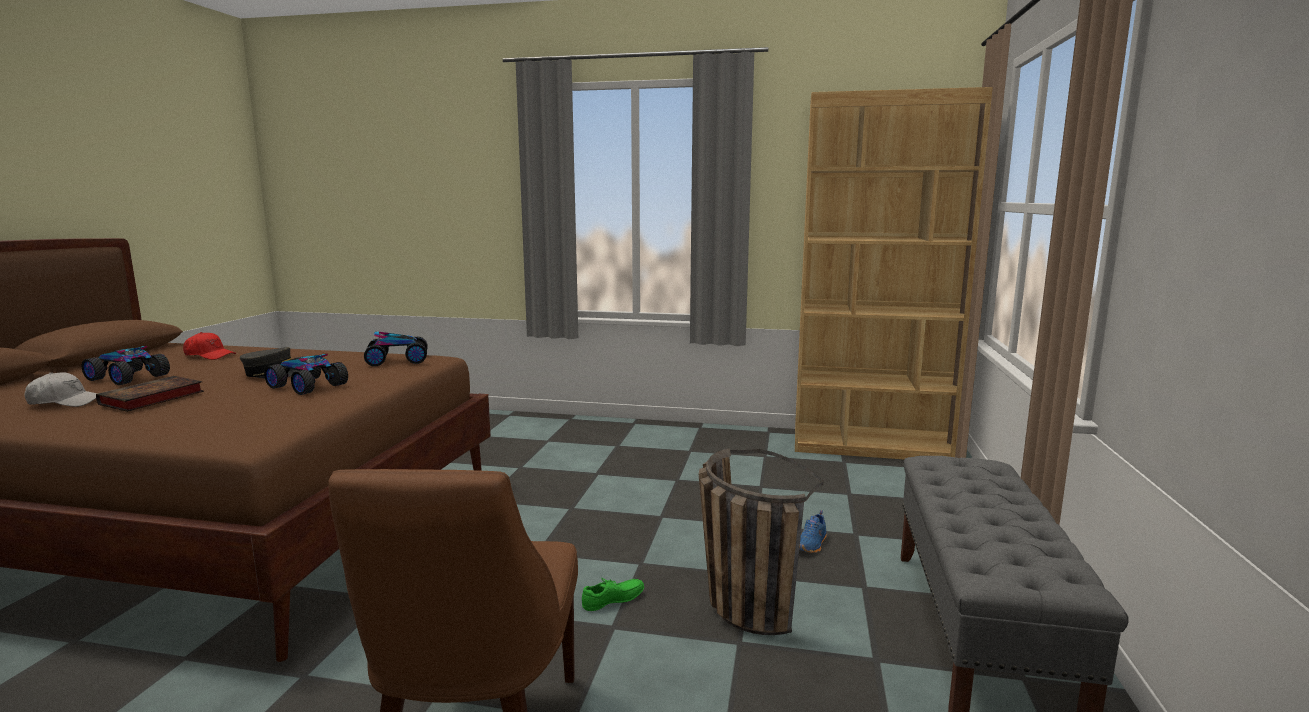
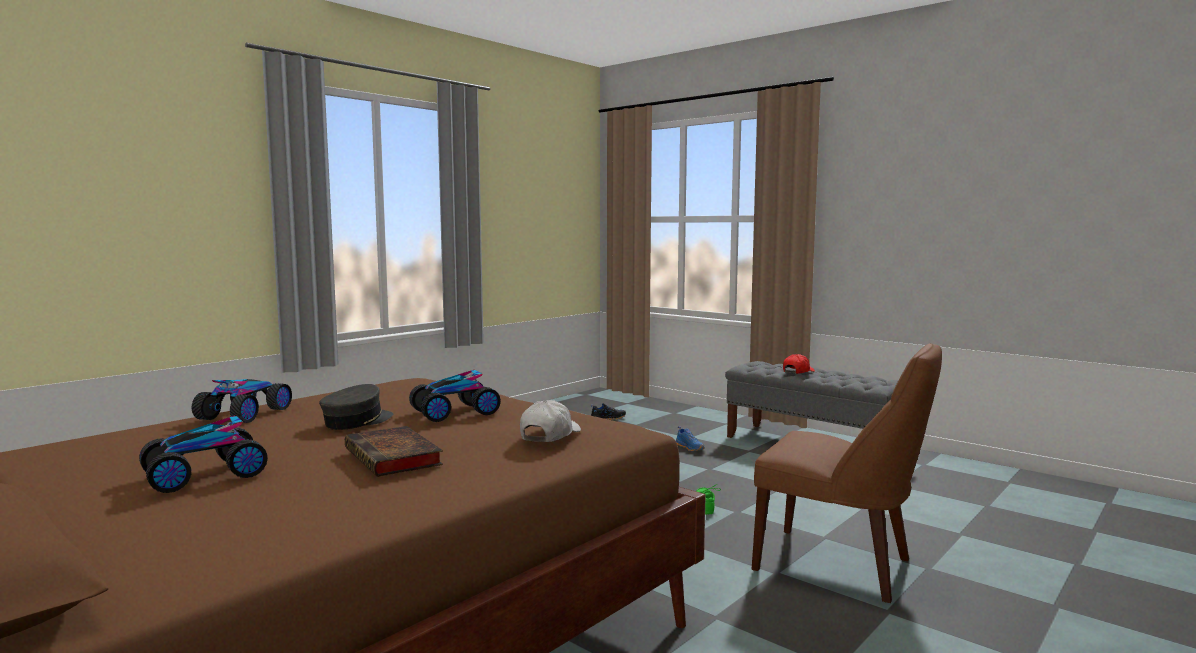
camera: 60 degrees left, 5 degrees down
(65, 402) = (308, 496): white cap -> white cap (549, 435)
(209, 355) = (141, 444): red cap -> red cap (798, 372)
(397, 360) = (400, 388): toy car -> toy car (245, 414)
(738, 600) = (736, 477): basket -> none
(844, 474) = (607, 418): none -> black shoe
(875, 446) = (577, 402): brown bookcase -> none

